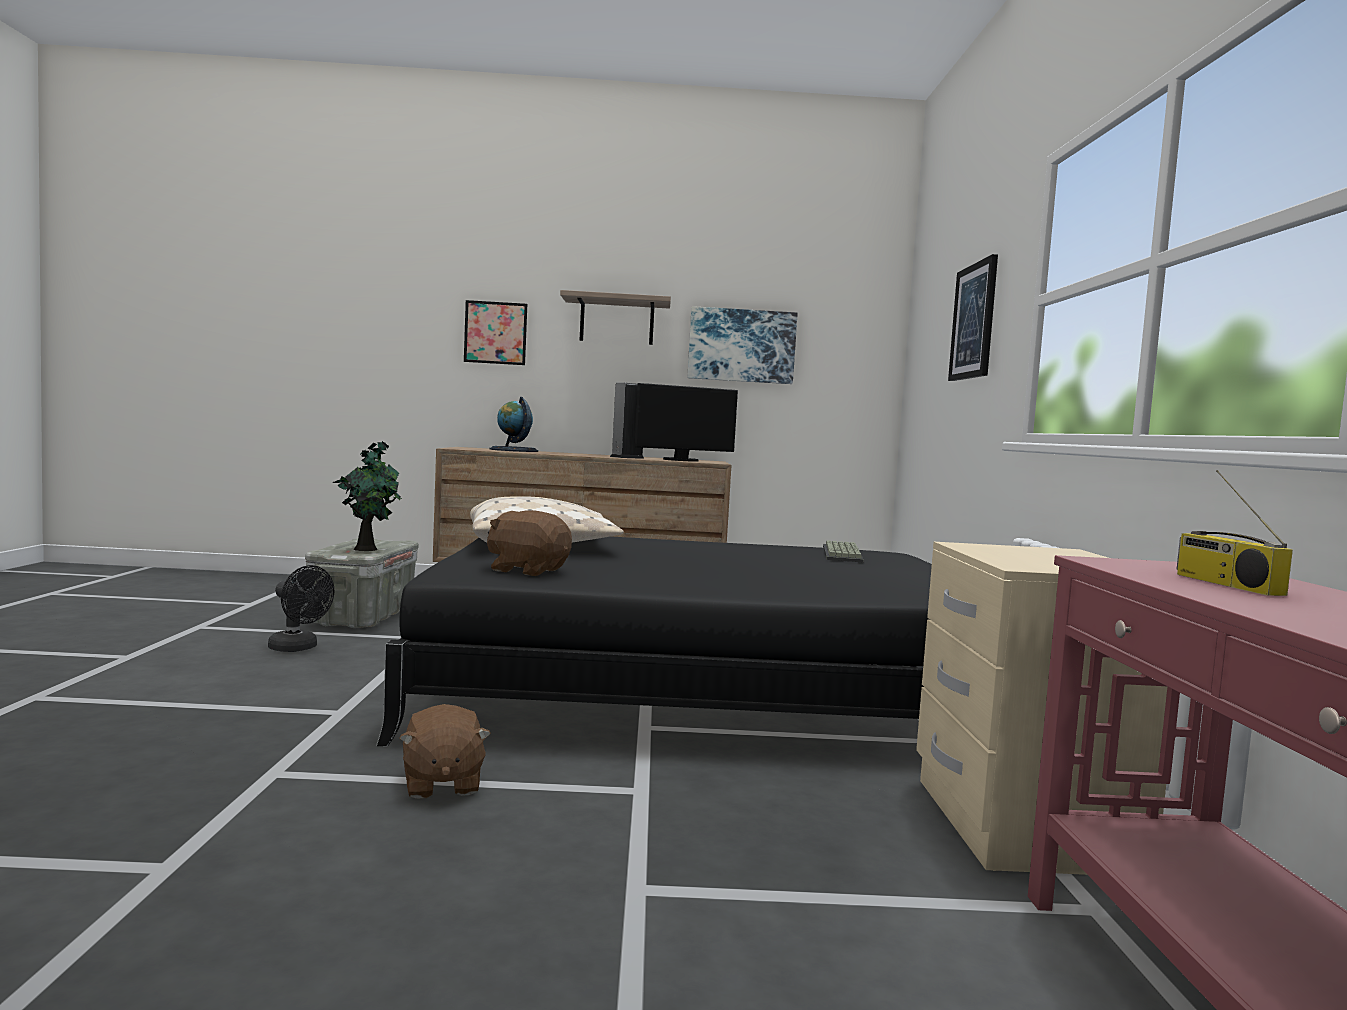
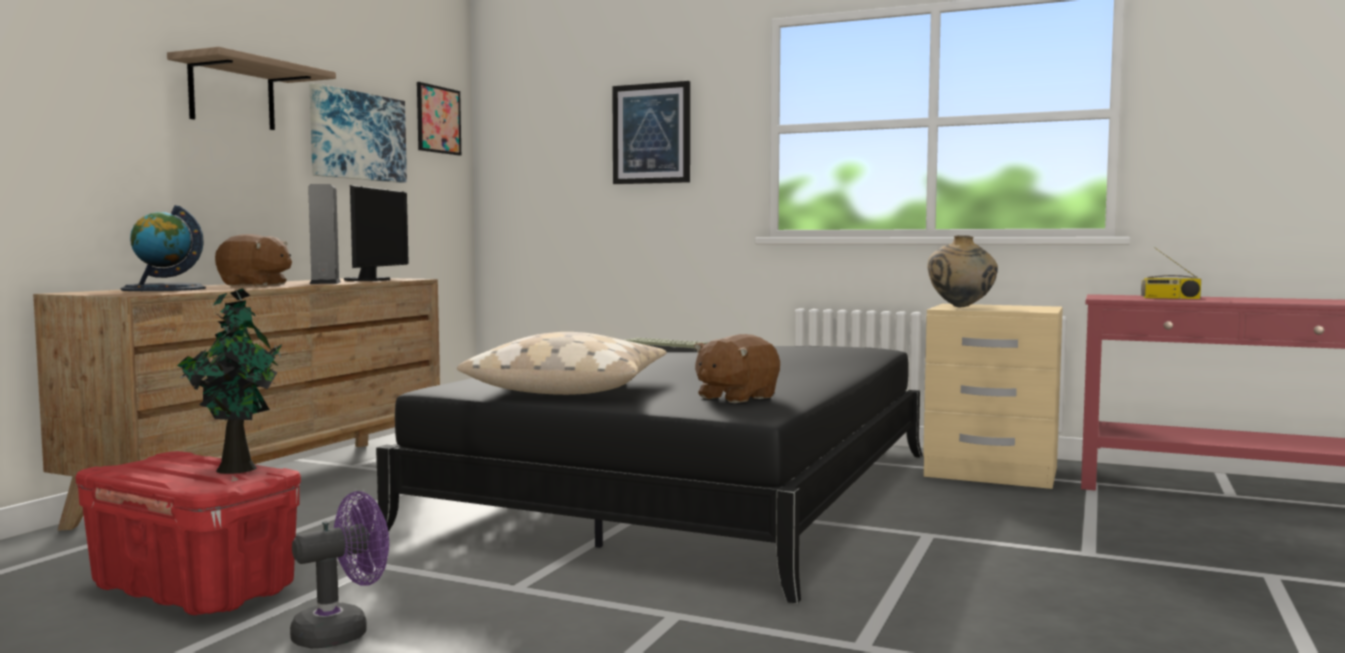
camera: 65 degrees left, 0 degrees up
(298, 648) = (342, 631): black fan -> purple fan
(363, 617) = (191, 590): grey storage box -> red storage box
(441, 784) = (903, 586): brown plush toy -> brown plush toy (255, 284)
(495, 333) = (69, 98): picture -> picture (438, 119)
(1002, 549) = (961, 307): none -> beige vase

